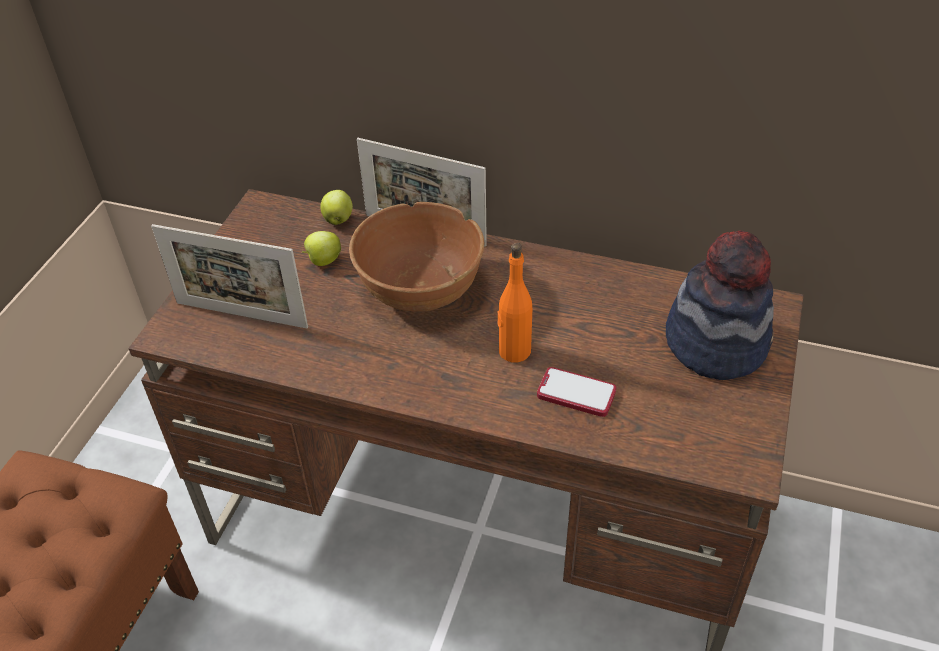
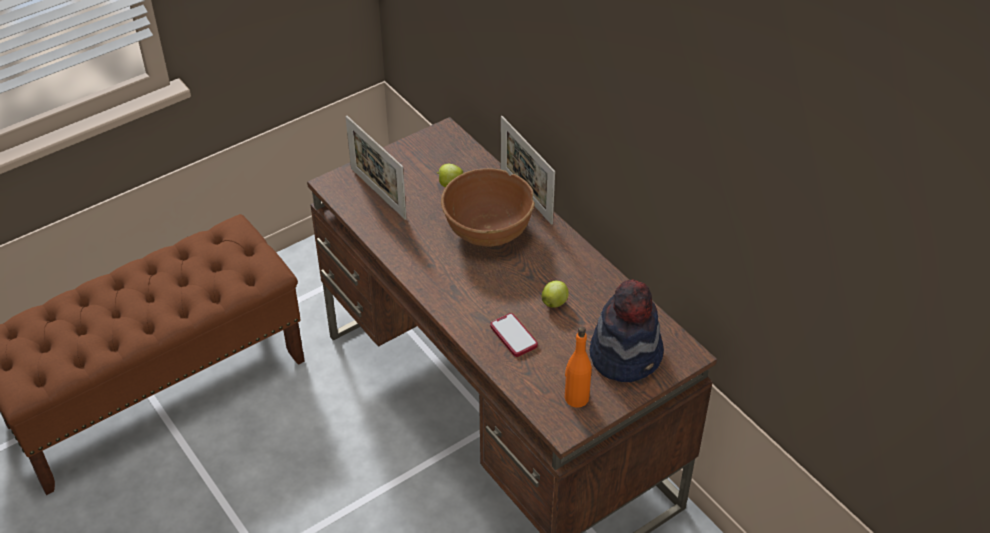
camera: 35 degrees right, 0 degrees up
(338, 219) = (482, 163): apple -> apple (554, 302)
(514, 351) = (504, 294): orange bottle -> orange bottle (576, 398)

